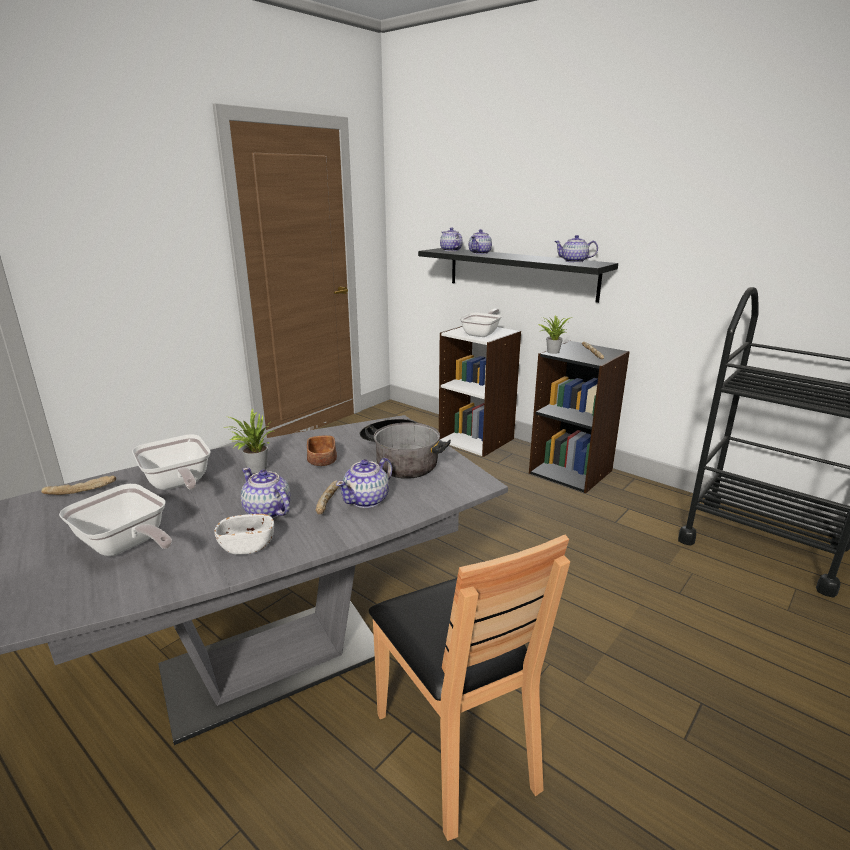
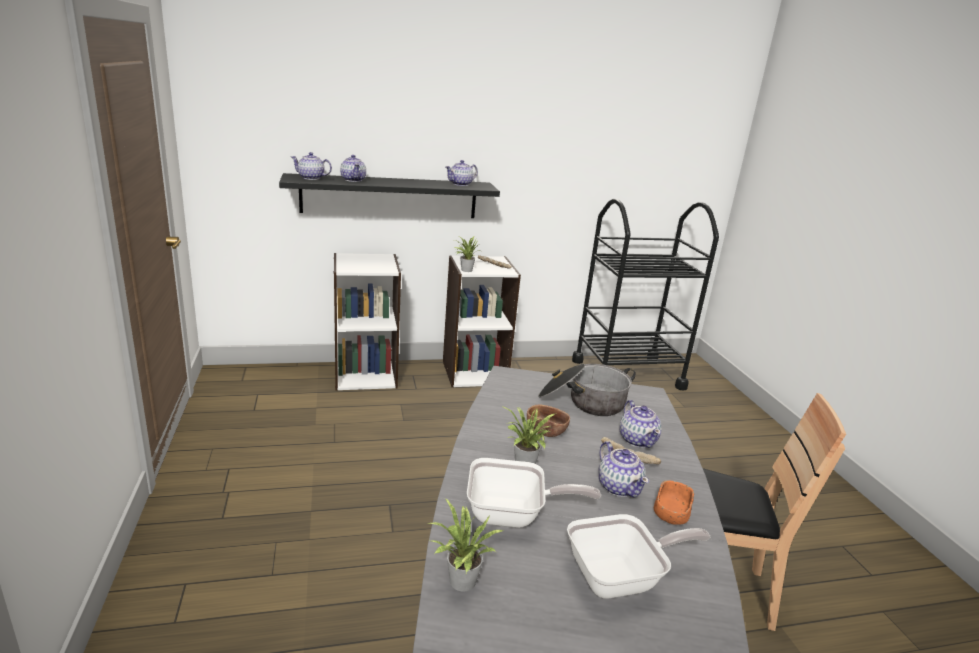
camera: 55 degrees left, 0 degrees up
(80, 491) = (459, 583): bread -> potted plant
(247, 546) = (670, 514): white bowl -> orange bowl
(267, 512) = (618, 486): teapot -> teapot turned 105 degrees counterclockwise
(482, 334) = (374, 264): frying pan -> none
(571, 471) = (474, 372): black bookcase -> white bookcase

